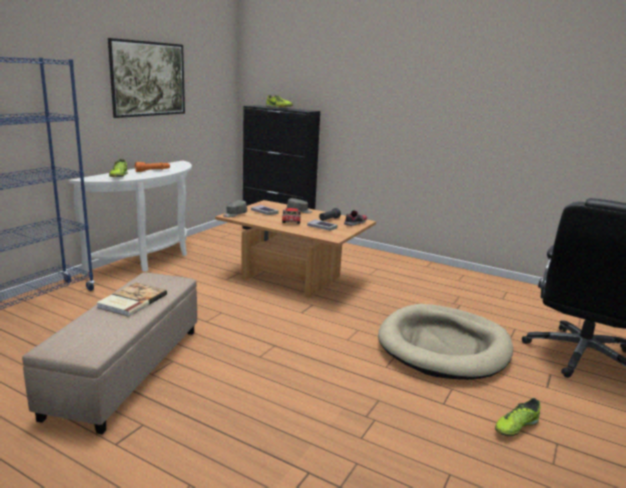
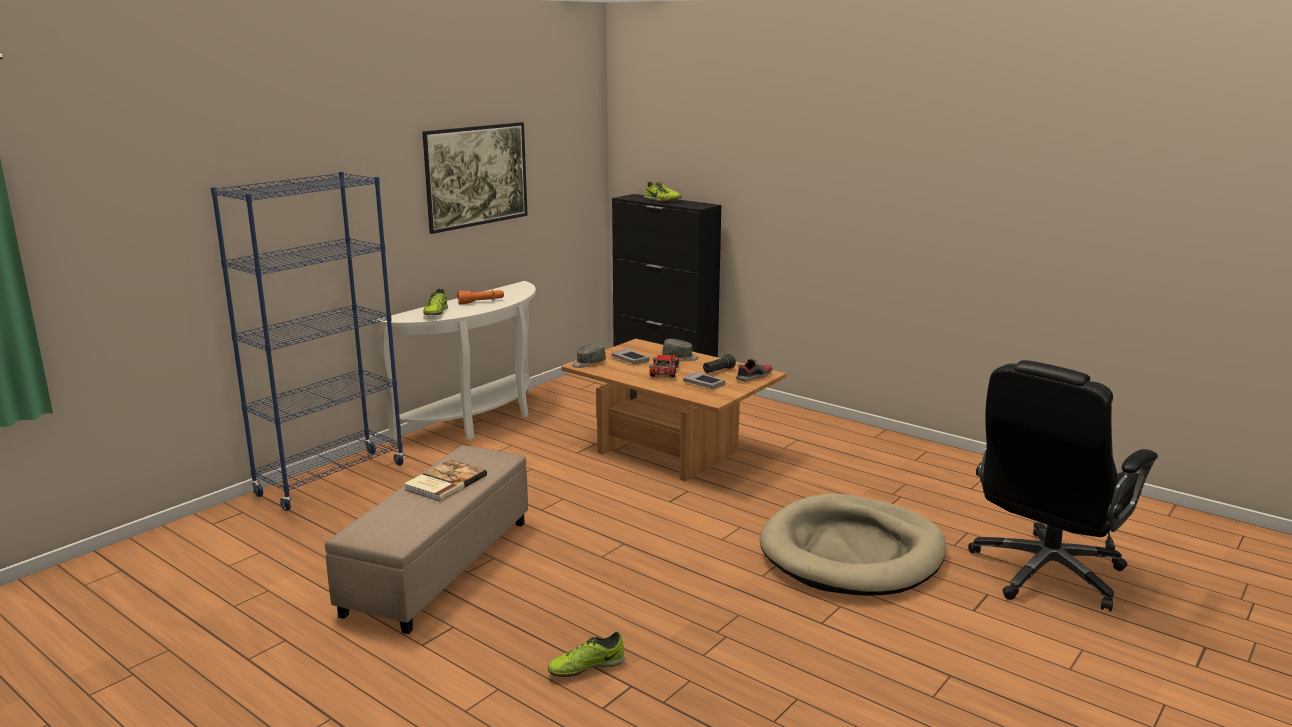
camera: 10 degrees right, 0 degrees up
(515, 426) = (905, 654): shoe -> shoe (586, 667)

